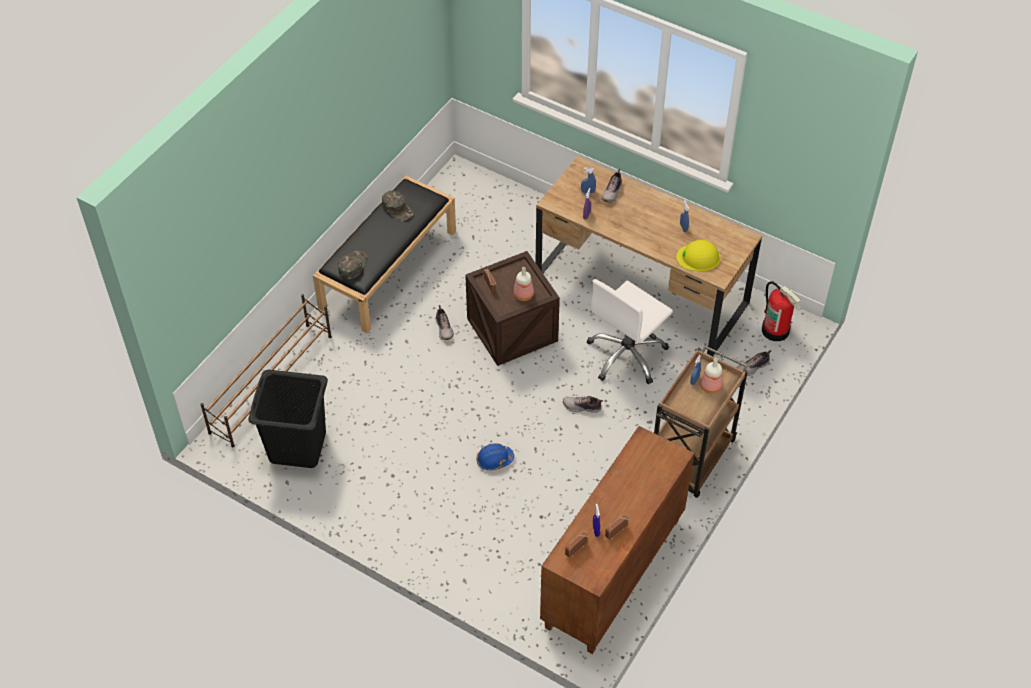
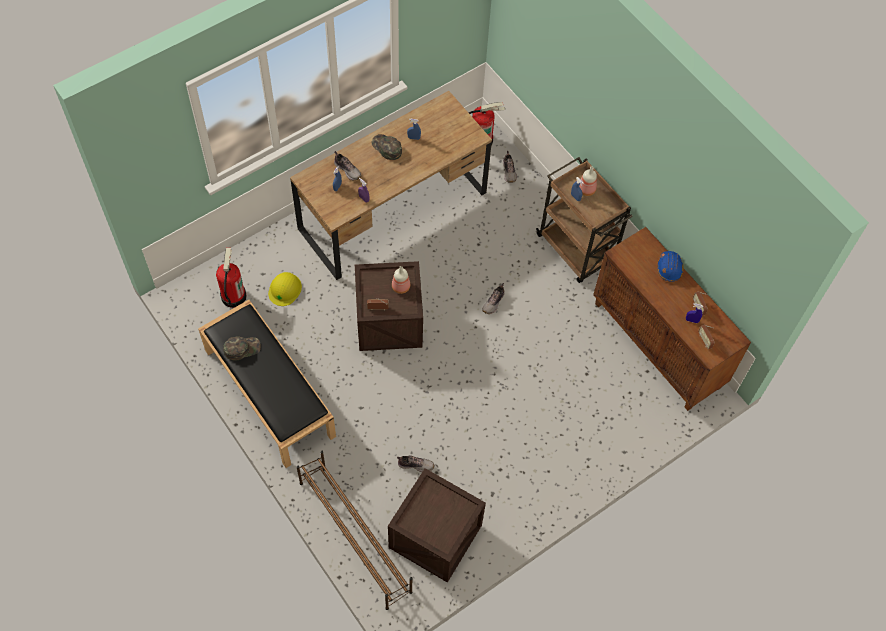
camera: 70 degrees left, 10 degrees up
(297, 446) = (435, 536): black laundry basket -> crate
(352, 265) = (292, 409): green cap -> green cap (386, 148)
(444, 328) = (361, 372): shoe -> shoe (415, 464)
(475, 207) = (233, 296): none -> fire extinguisher
(494, 460) = (518, 386): blue hard hat -> blue hard hat (669, 268)
(627, 355) = (456, 249): white office chair -> none
(698, 257) = (451, 141): yellow hard hat -> yellow hard hat (285, 289)

